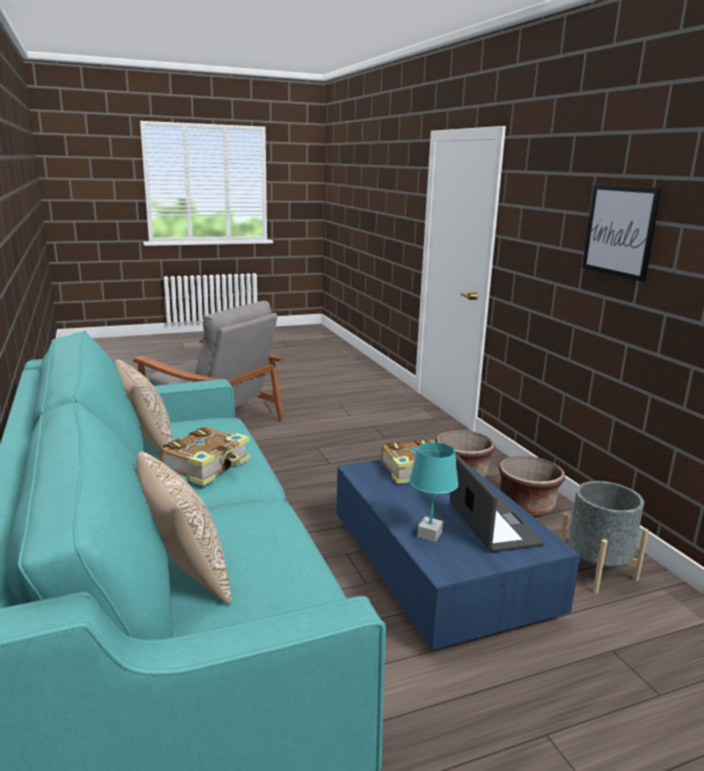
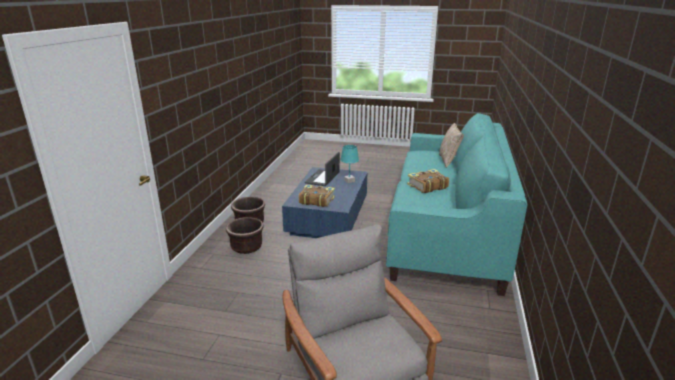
camera: 145 degrees left, 5 degrees up
(146, 446) = (451, 203): pillow -> none
(596, 570) = (275, 199): grey planter -> none
(619, 231) = (212, 73): picture -> none

